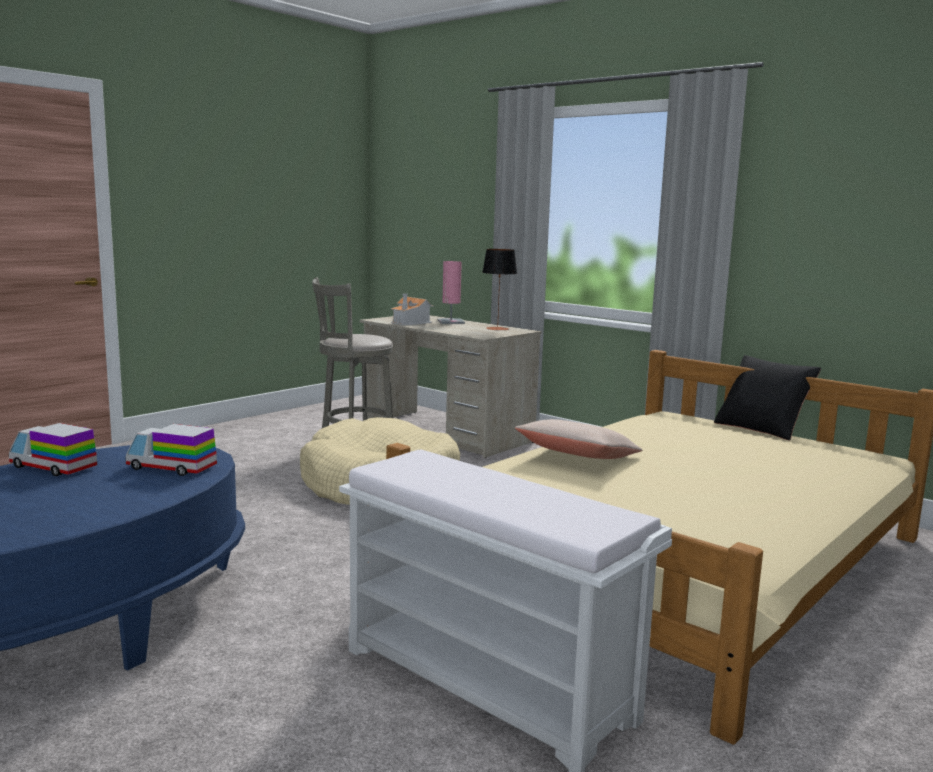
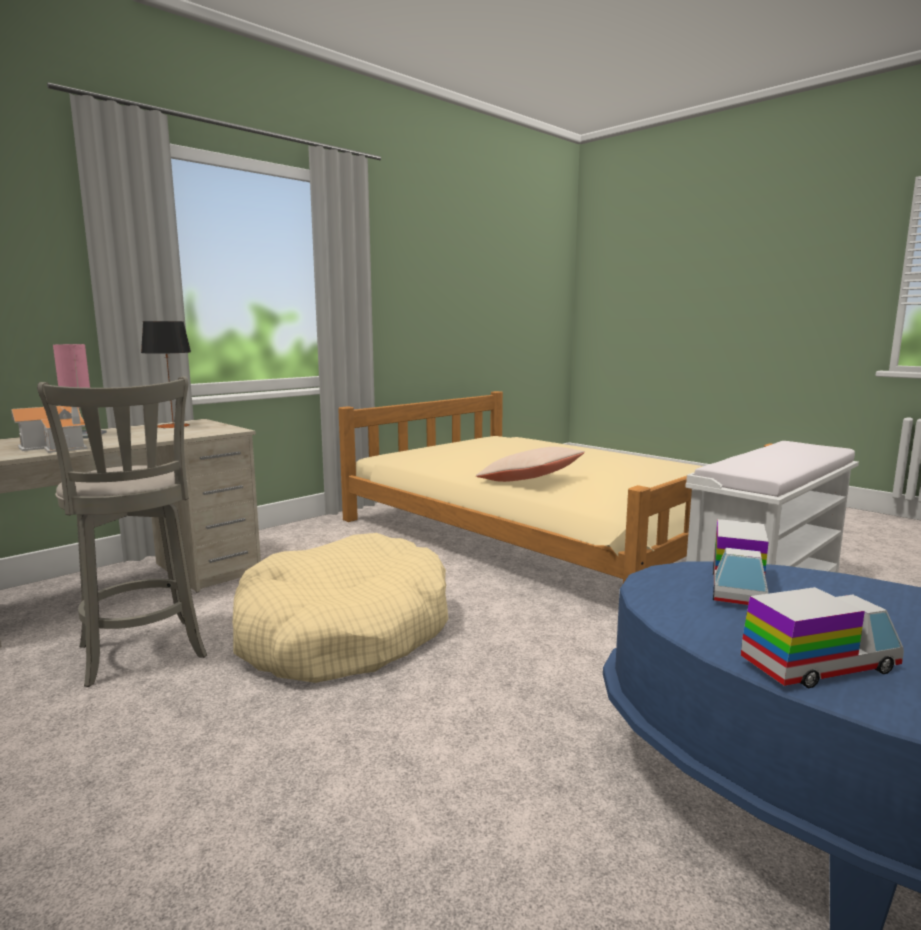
camera: 85 degrees left, 0 degrees up
(53, 467) = (819, 666): toy truck -> toy truck turned 135 degrees counterclockwise
(762, 428) = (428, 445): black pillow -> none

